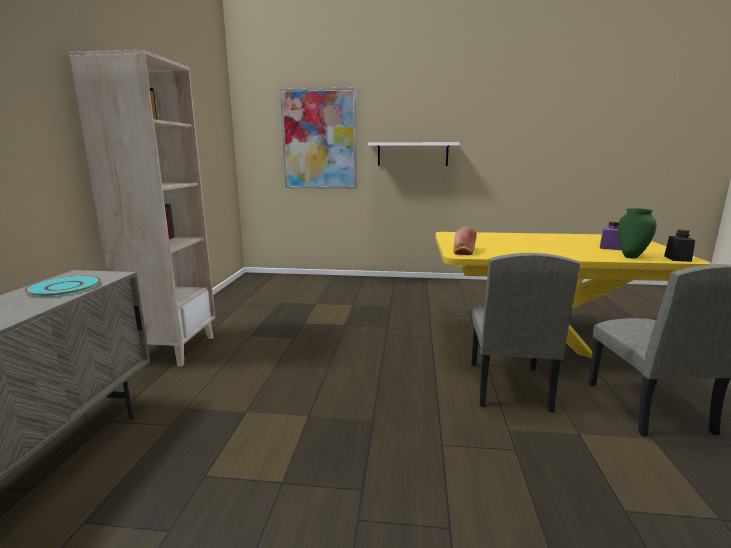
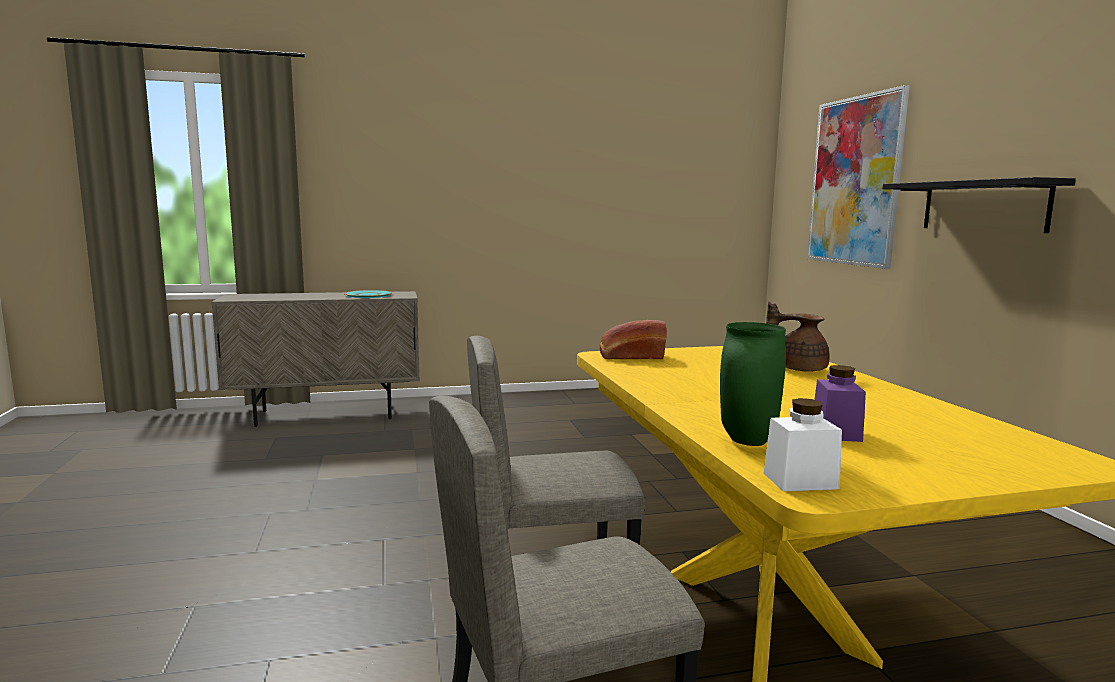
camera: 70 degrees right, 5 degrees down
(173, 349) = (511, 402): beige bookcase -> none
(412, 154) = (983, 206): white shelf -> black shelf
(497, 236) = (798, 368): none -> brown teapot
(677, 258) = (800, 481): black jar -> white jar

